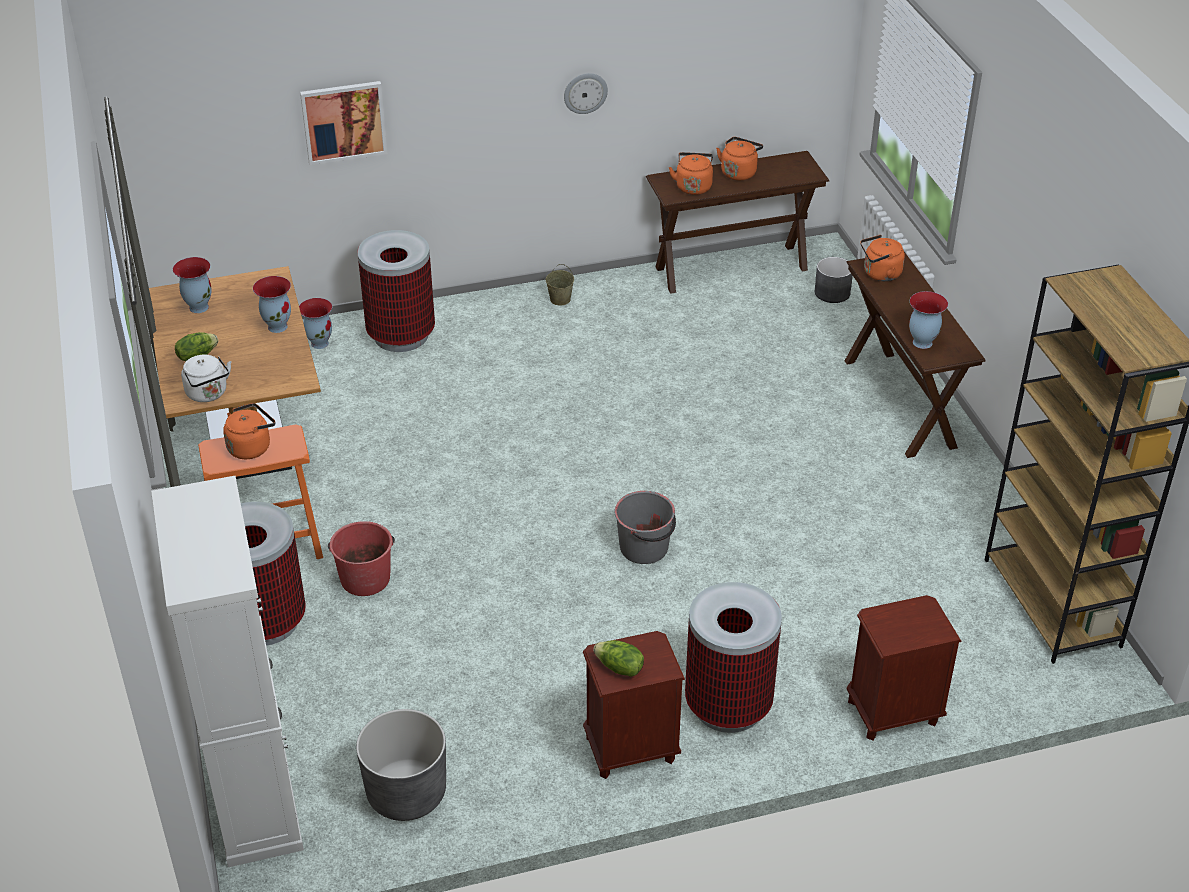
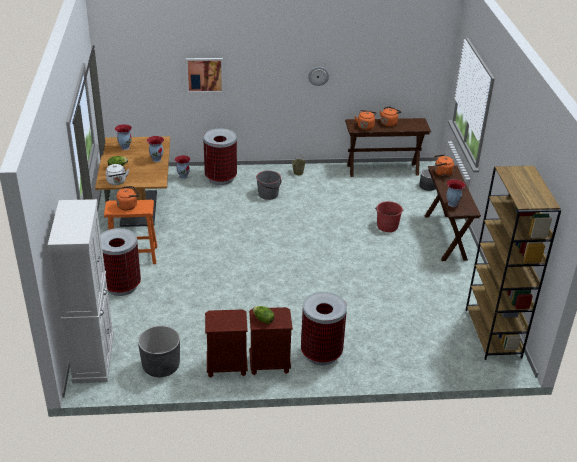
camera: 10 degrees right, 5 degrees down
(365, 578) = (172, 275): red bucket -> red bucket (387, 226)
(644, 548) = (303, 281): grey bucket -> grey bucket (268, 194)
(892, 712) = (399, 368): brown nightstand -> brown nightstand (226, 367)

